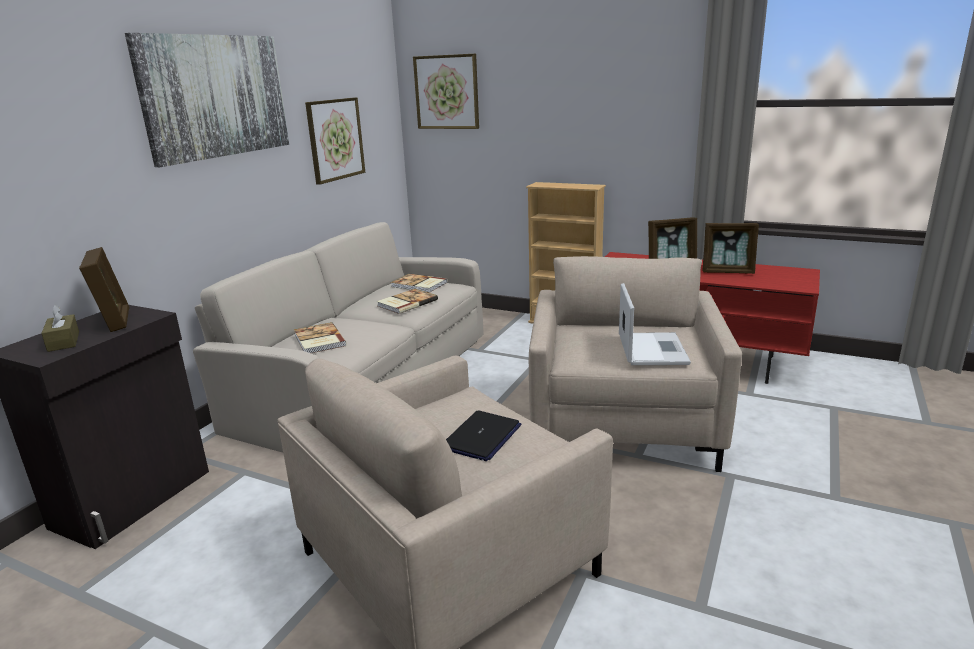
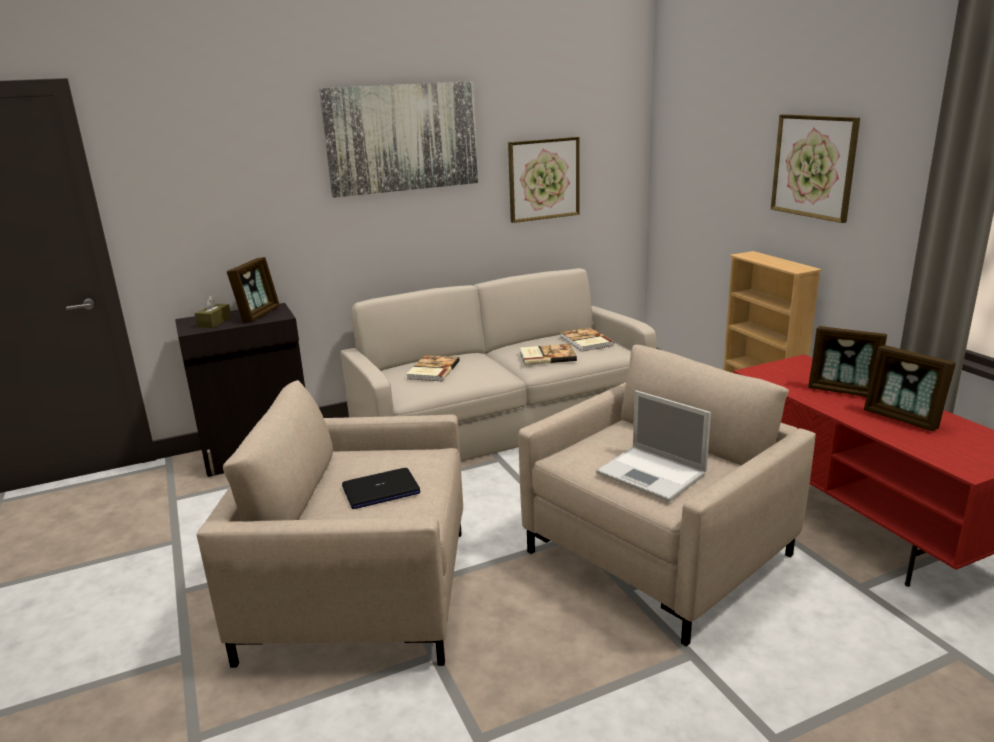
camera: 40 degrees right, 0 degrees up
(447, 92) = (687, 134): picture -> picture (814, 166)
(651, 349) = (653, 474): laptop -> laptop turned 90 degrees clockwise

